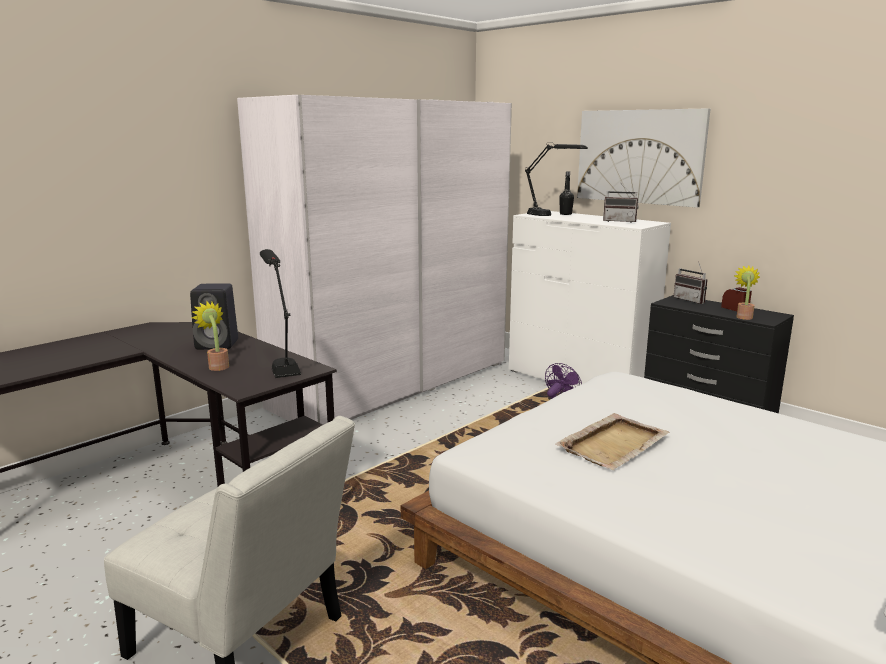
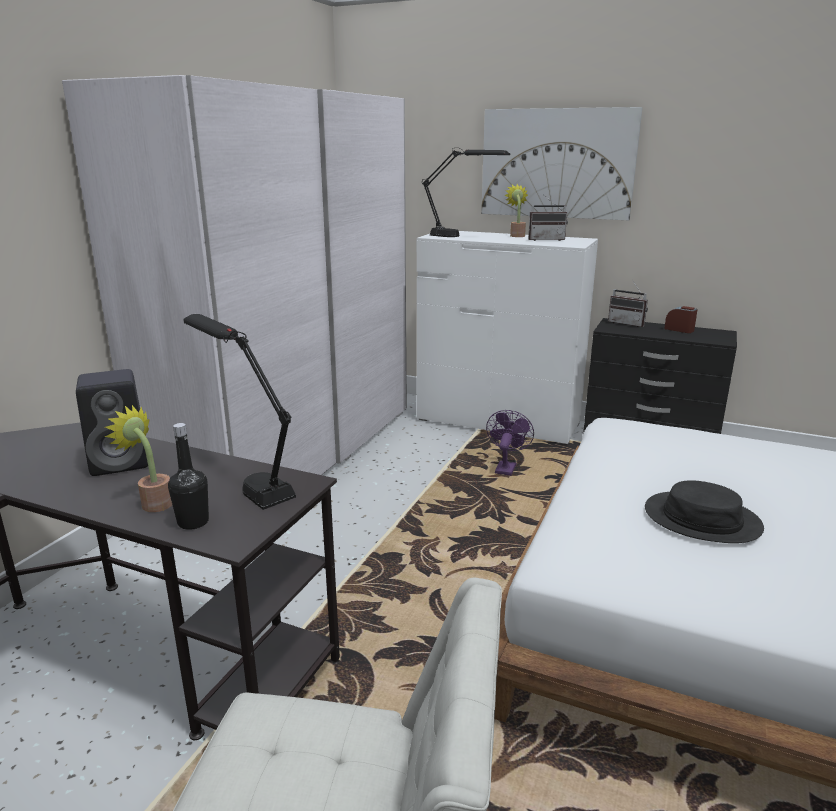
camera: 20 degrees left, 5 degrees up
(565, 214) = (472, 233): black bottle -> black bottle (193, 522)
(613, 443) = (702, 519): beige tray -> black hat
(743, 316) = (697, 338): potted plant -> potted plant (516, 235)

